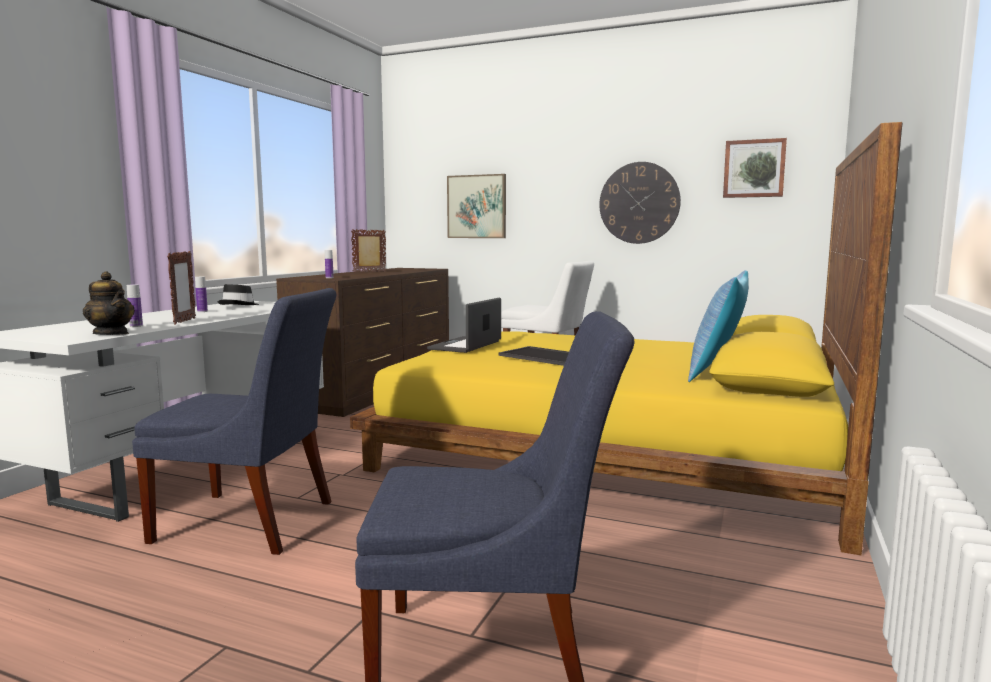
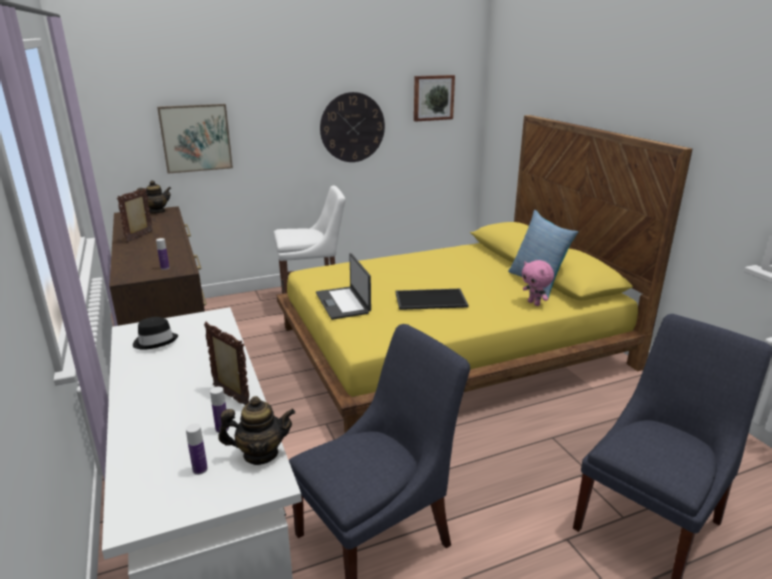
camera: 45 degrees left, 15 degrees up
(202, 311) = (168, 370): bottle -> bottle (200, 469)
(423, 268) = (157, 212): none -> teapot
(661, 381) = (534, 303): none -> pink plush toy

